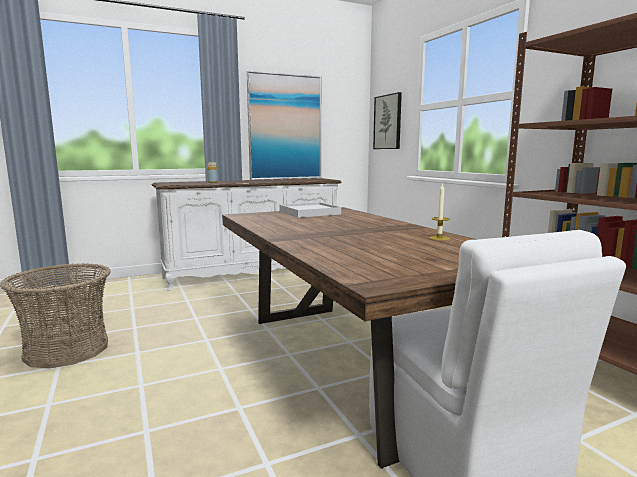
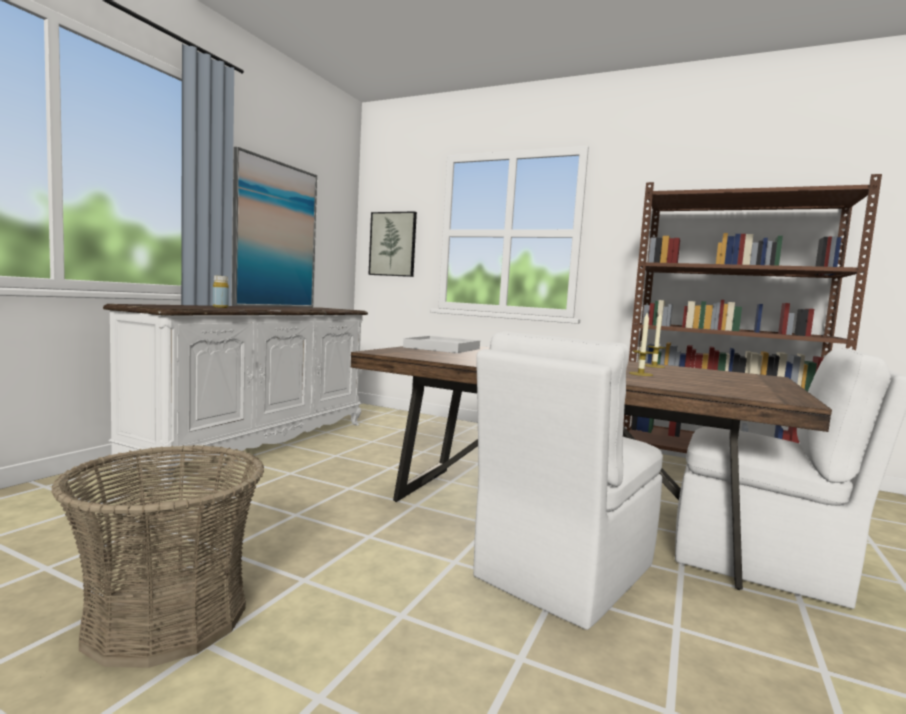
camera: 40 degrees left, 5 degrees down
(268, 399) = (562, 573): none -> white chair
(365, 245) = (640, 374): none -> candle

